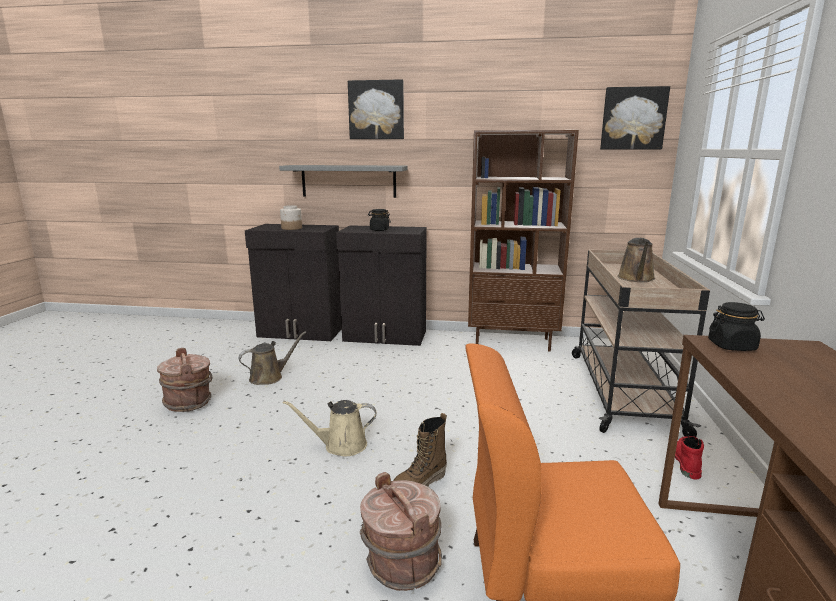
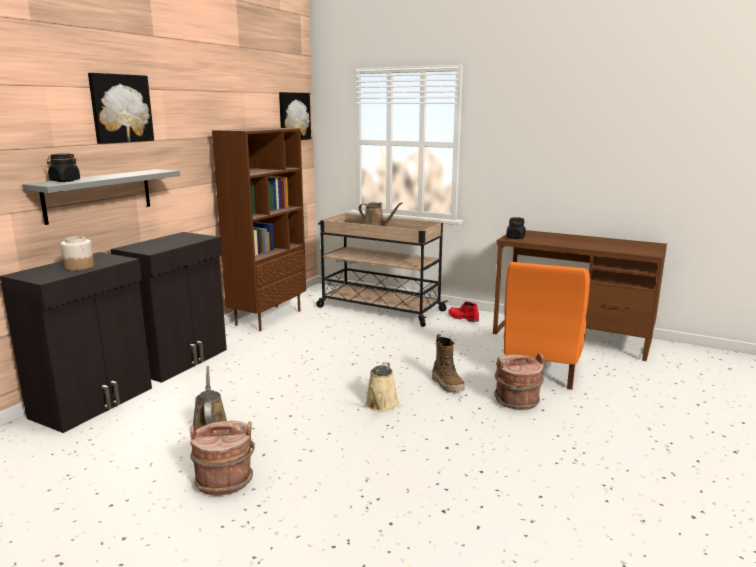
camera: 70 degrees left, 0 degrees up
(379, 230) = (170, 243): black jar -> black jar (65, 181)

